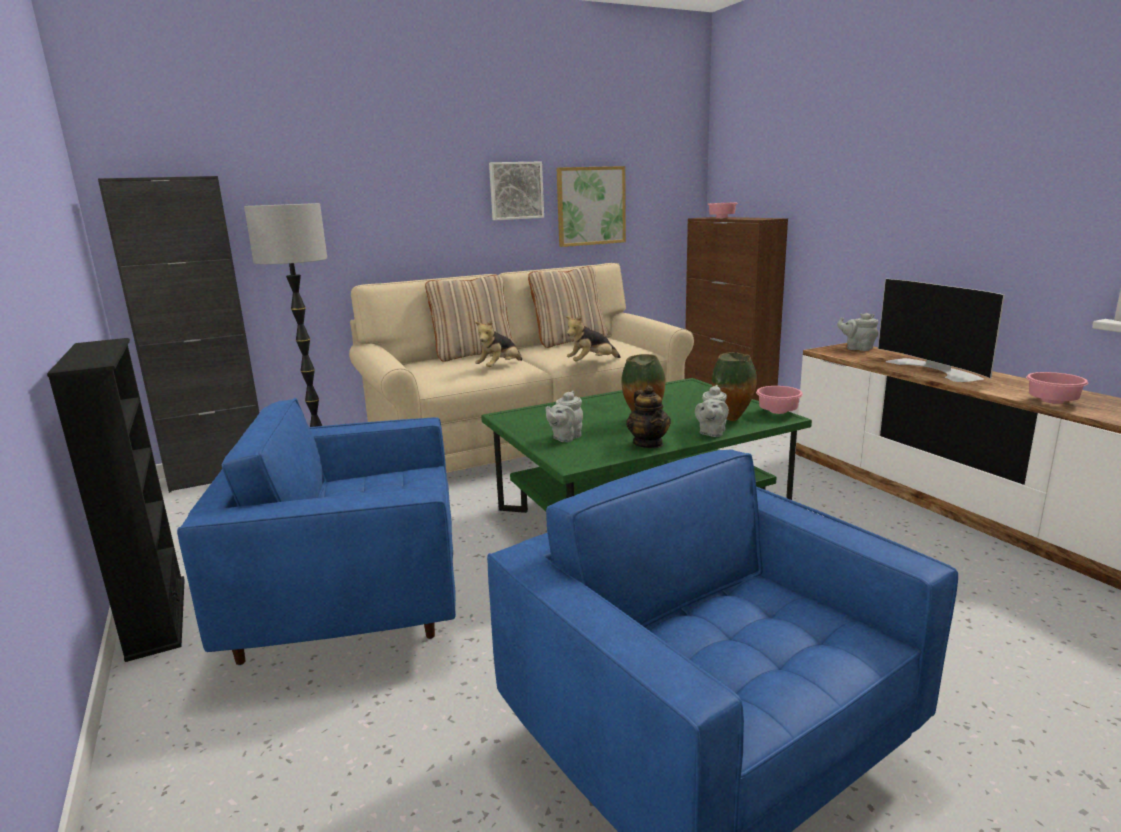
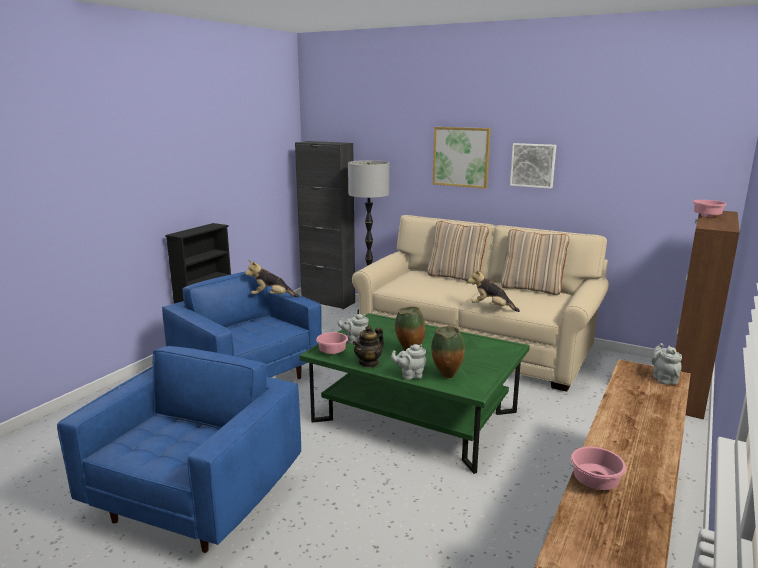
camera: 55 degrees right, 0 degrees up
(499, 368) = (439, 290): plush toy -> plush toy (272, 297)
(590, 206) = (601, 184): picture -> picture (461, 157)
(779, 412) = (484, 388): pink bowl -> pink bowl (332, 352)
(936, 369) = (641, 420): television -> none

